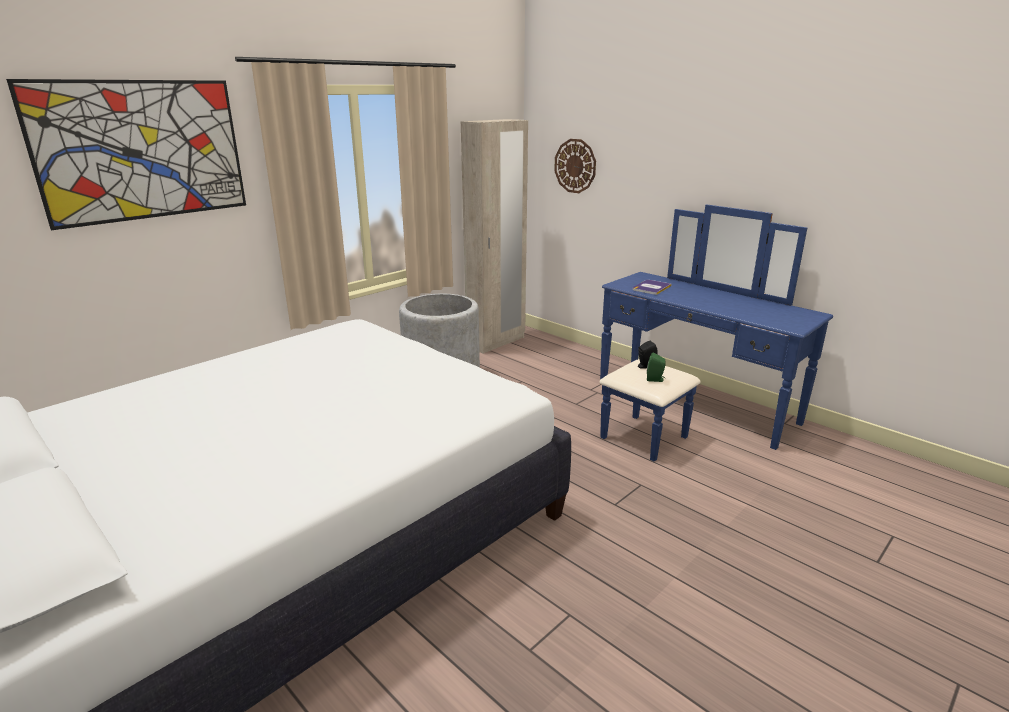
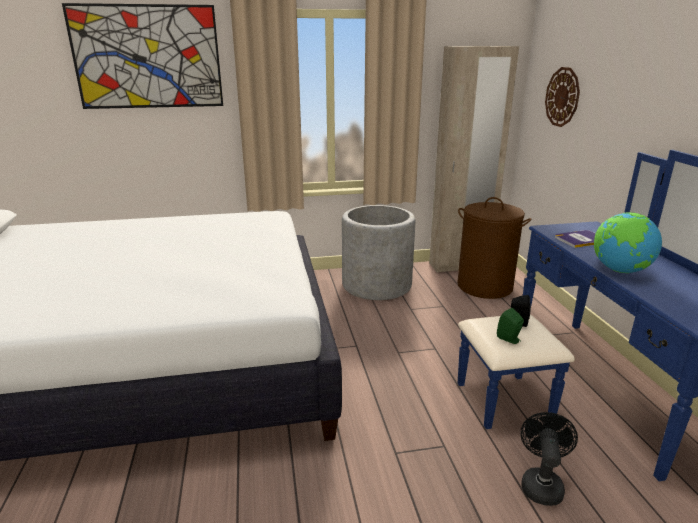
camera: 35 degrees right, 0 degrees up
(536, 354) = (485, 286): none -> brown laundry basket
(704, 304) = (620, 270): none -> globe
(721, 480) = (541, 484): none -> black fan

